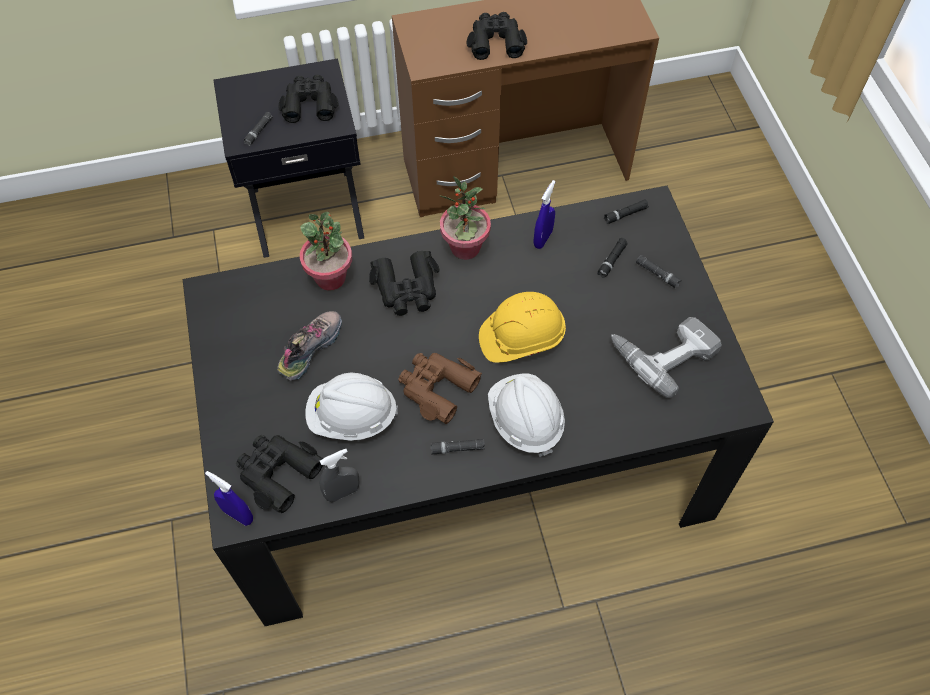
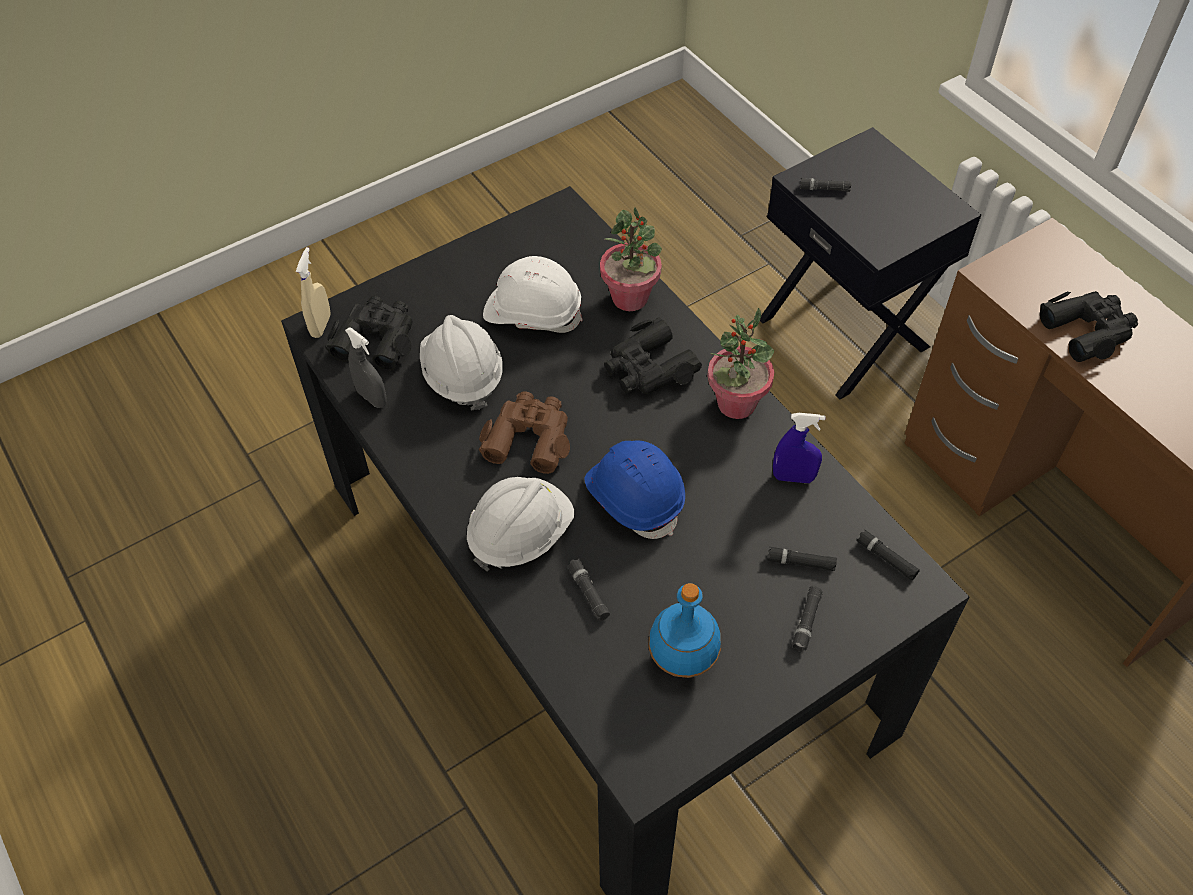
camera: 70 degrees right, 5 degrees down
(238, 515) = (321, 325): blue spray bottle -> beige spray bottle
(309, 103) = (894, 215): black binoculars -> none
(310, 348) = (533, 312): shoe -> white hard hat
(457, 448) = (460, 480): black flashlight -> black flashlight (588, 593)
(521, 337) = (634, 497): yellow hard hat -> blue hard hat
(663, 352) = (684, 659): power drill -> blue bottle

